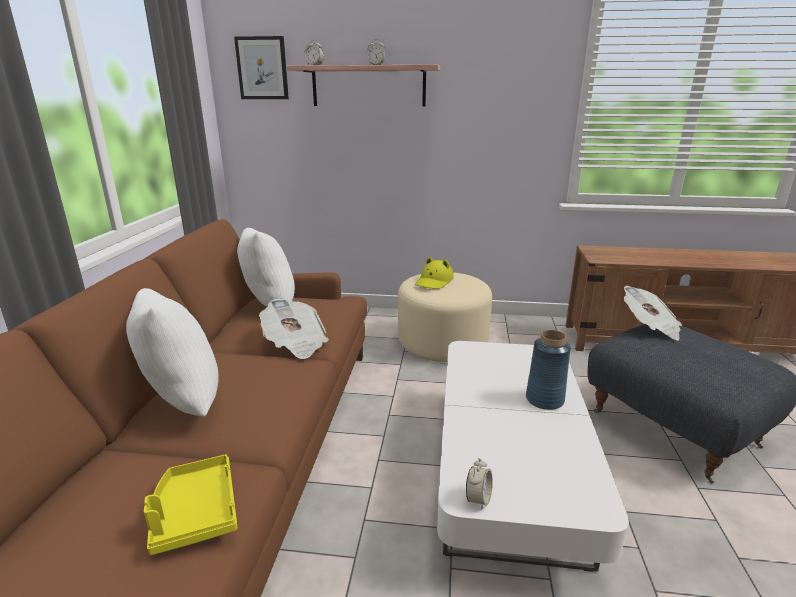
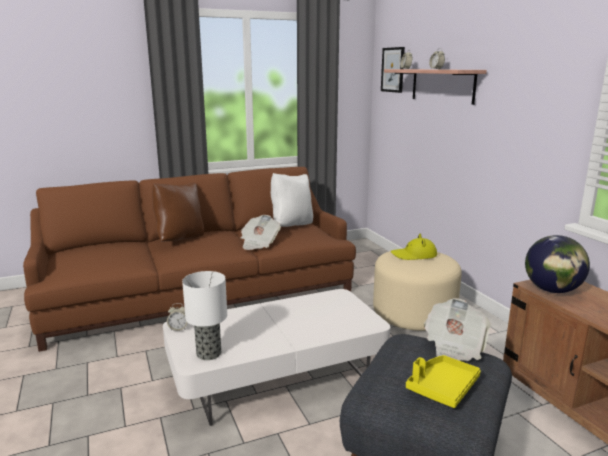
camera: 60 degrees right, 5 degrees down
(181, 402) = (180, 239): white pillow -> brown pillow
(195, 513) = (112, 263): yellow tray -> yellow tray (442, 387)
(544, 399) = (299, 332): blue vase -> none
(573, 487) = (208, 354): none -> table lamp
(611, 257) = (552, 290): none -> globe

